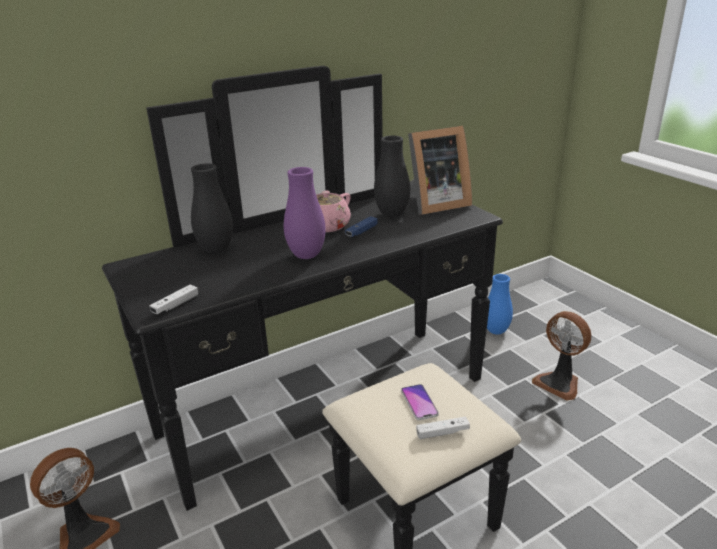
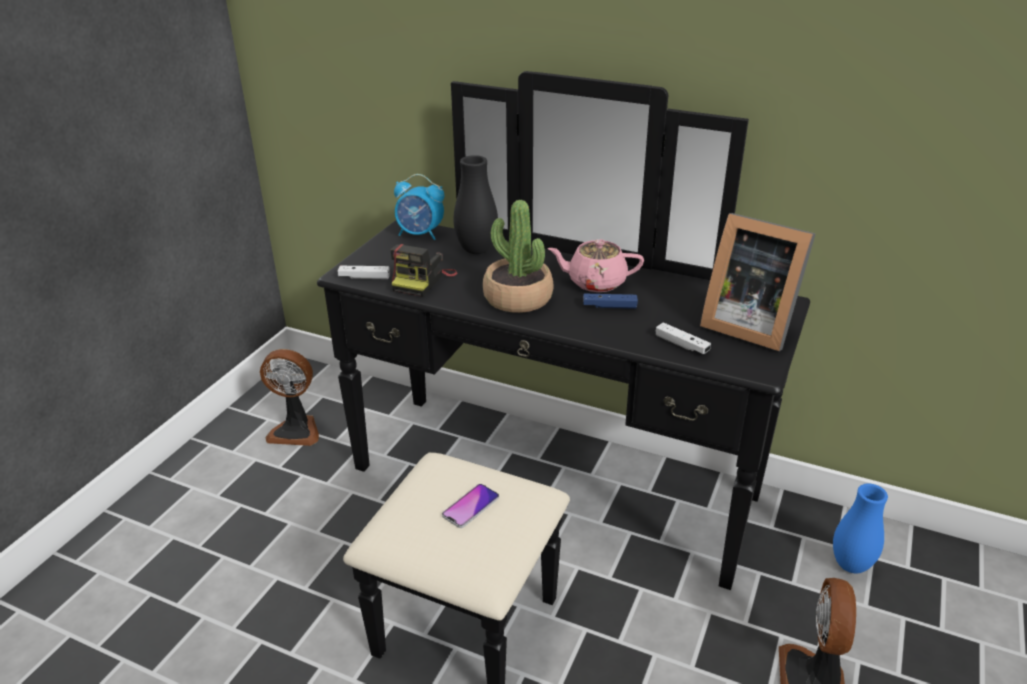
camera: 55 degrees right, 5 degrees up
(150, 263) = (420, 234): none -> alarm clock
(224, 282) = (422, 280): none -> camera
(306, 255) = (517, 298): purple vase -> potted plant
(392, 214) = (678, 308): black vase -> none
(442, 432) = (438, 542): white game controller -> white game controller (681, 345)

